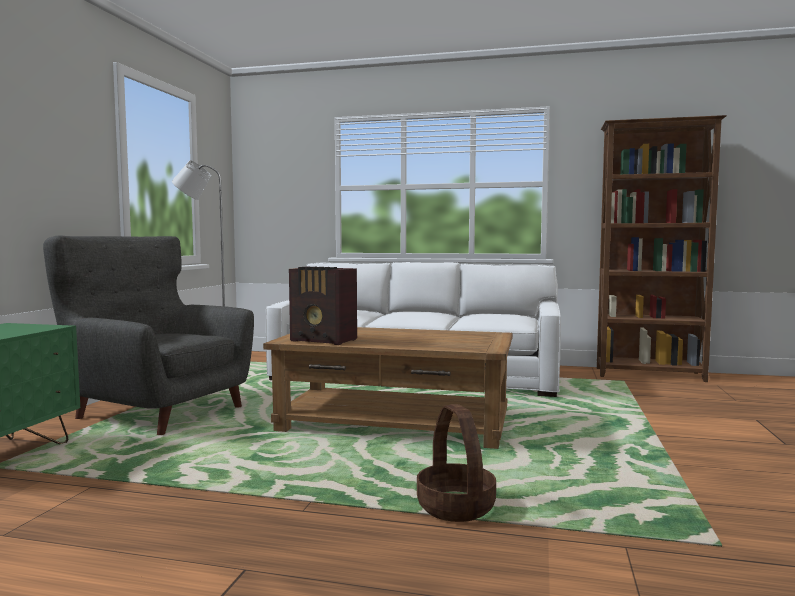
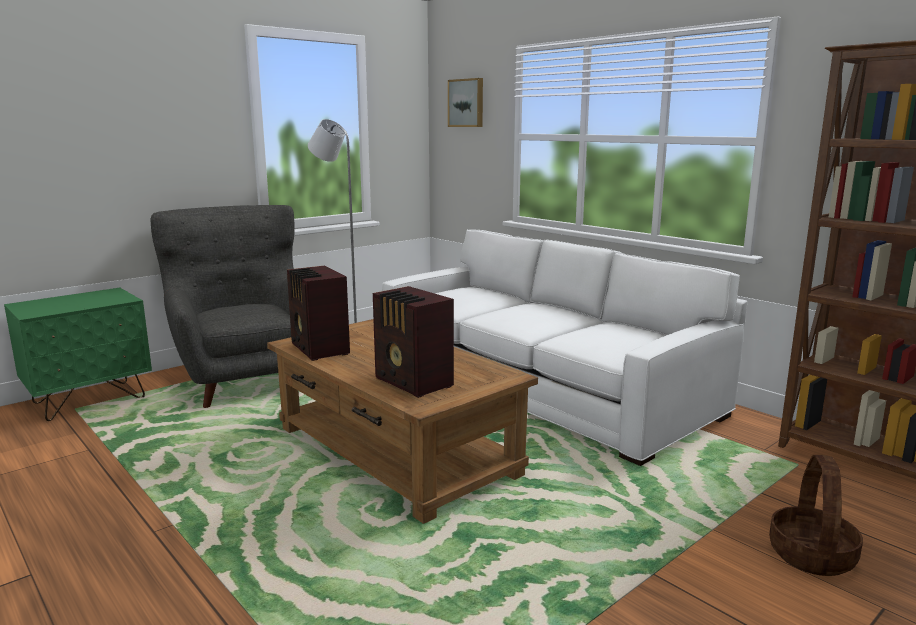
camera: 35 degrees right, 10 degrees up
(280, 162) = (466, 103): none -> picture
(449, 343) = (413, 383): none -> radio
(455, 507) = (255, 582): basket -> basket (810, 555)

